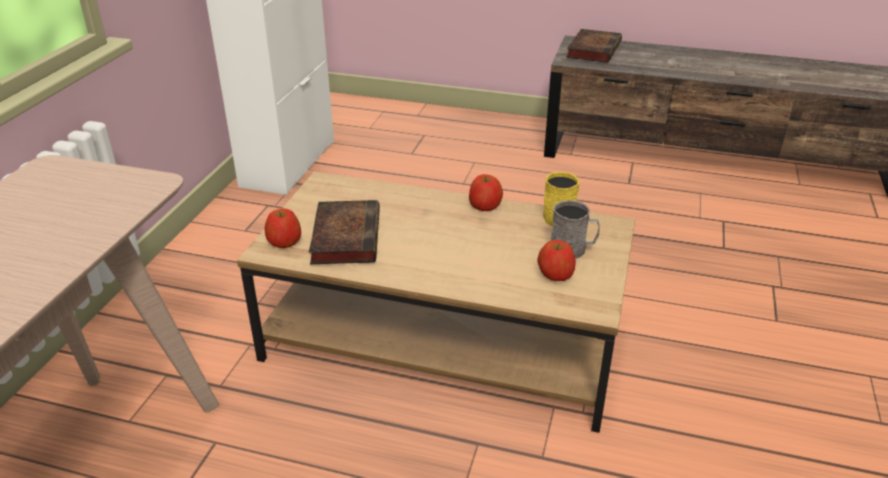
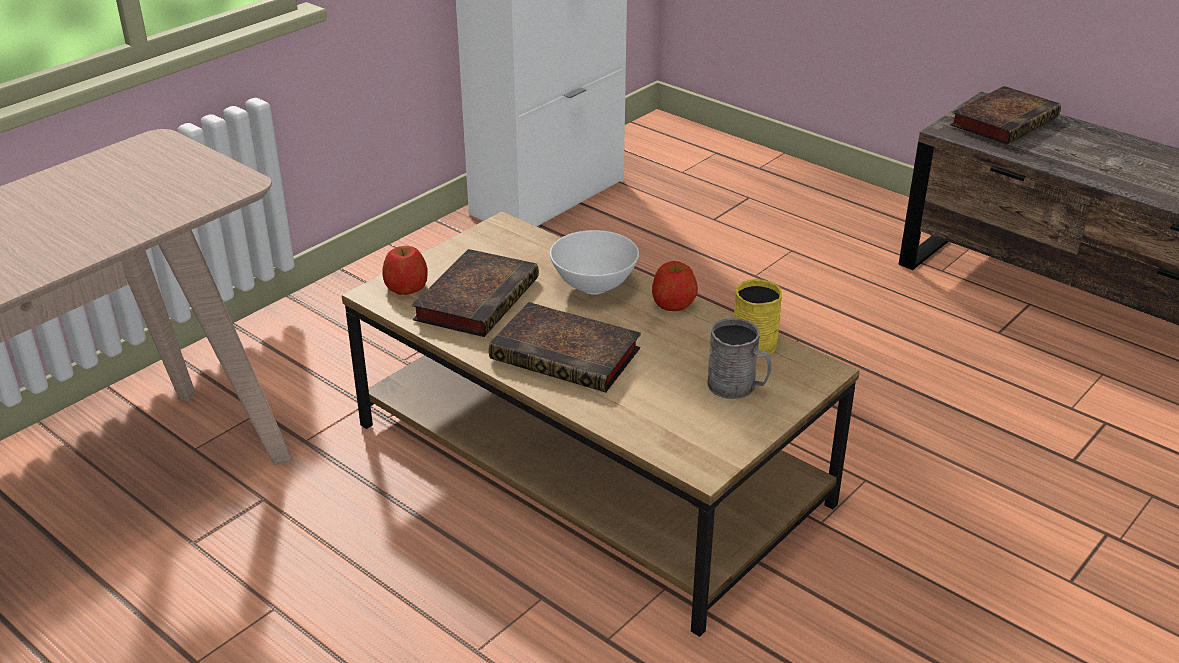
camera: 25 degrees right, 0 degrees up
(422, 208) = (593, 287): none -> white bowl
(444, 258) = (569, 355): none -> book
(555, 273) = (689, 409): apple -> none

